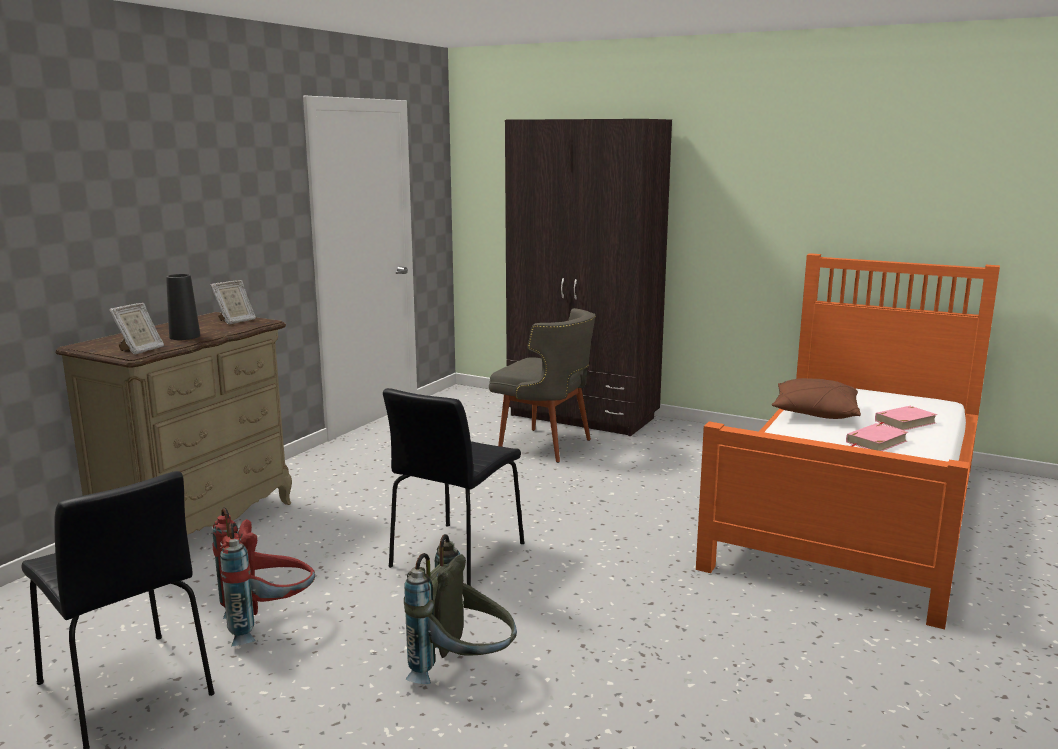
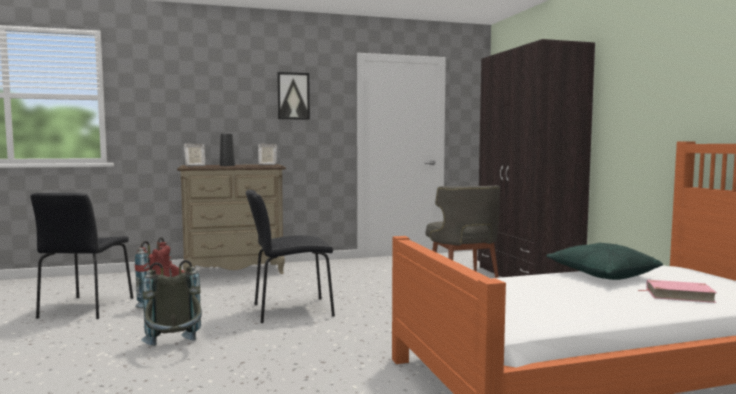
camera: 45 degrees right, 10 degrees down
(224, 181) = (293, 96): none -> picture
(815, 413) = (601, 275): brown pillow -> green pillow
(875, 442) = (598, 296): pink book -> none

